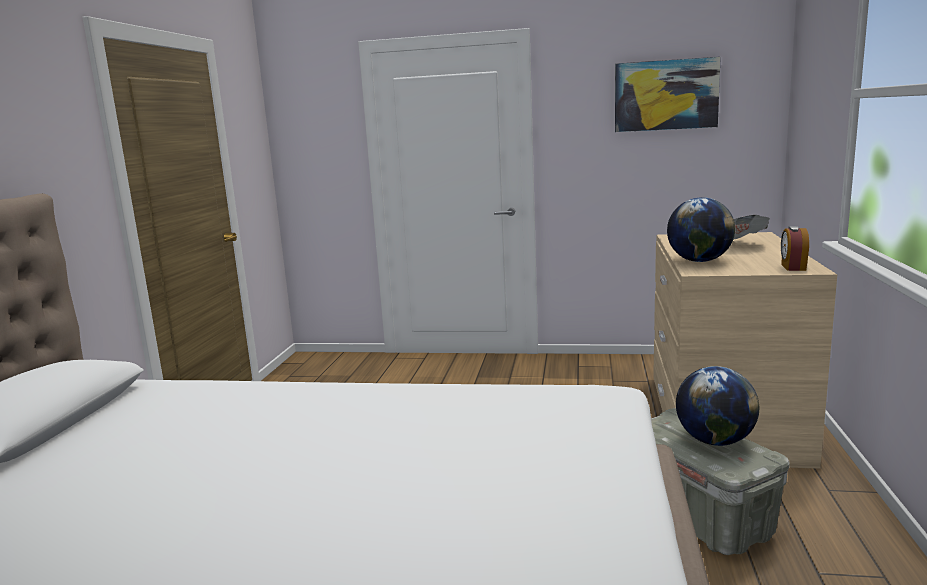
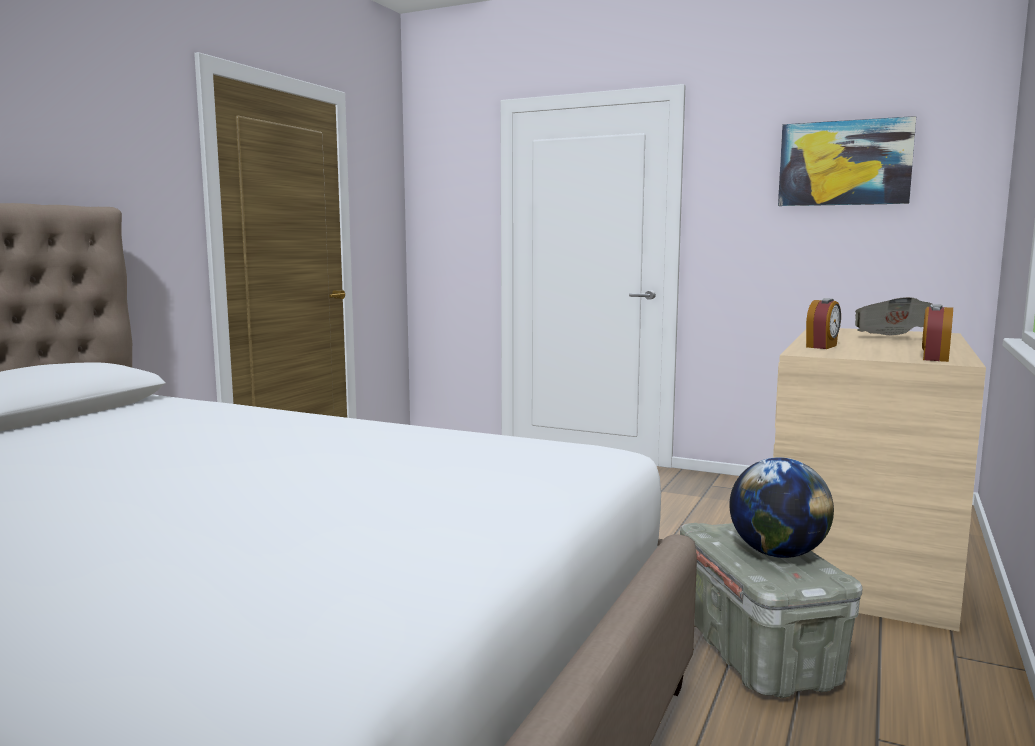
camera: 15 degrees right, 5 degrees down
(699, 261) = (822, 346): globe -> alarm clock

